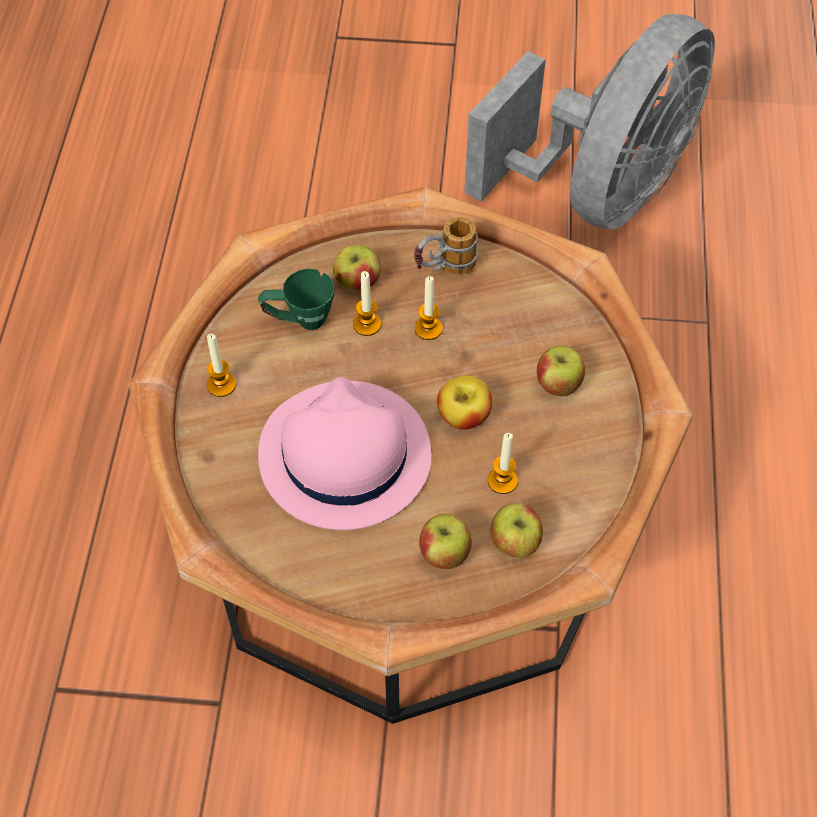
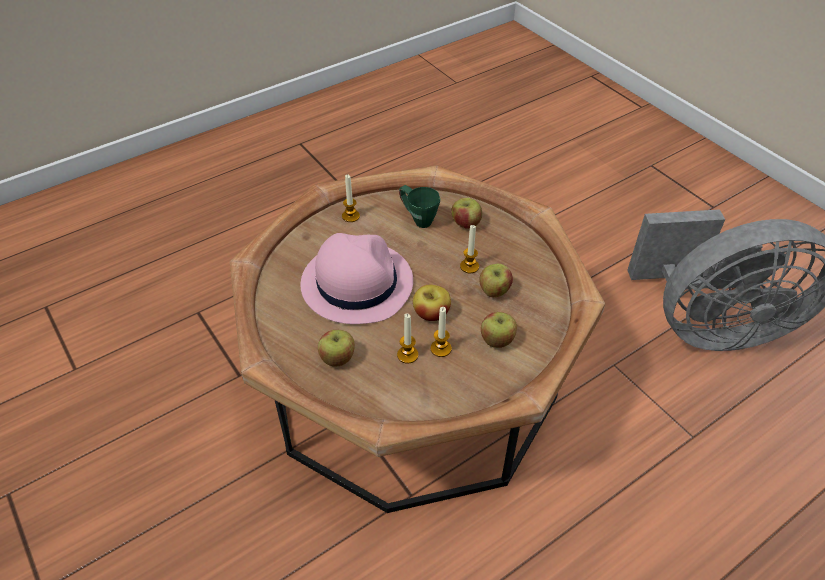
camera: 50 degrees right, 10 degrees down
(367, 324) = (444, 243): candle -> candle (441, 348)
(444, 269) = (512, 248): mug -> none
(515, 542) = (374, 384): apple -> apple (494, 291)

